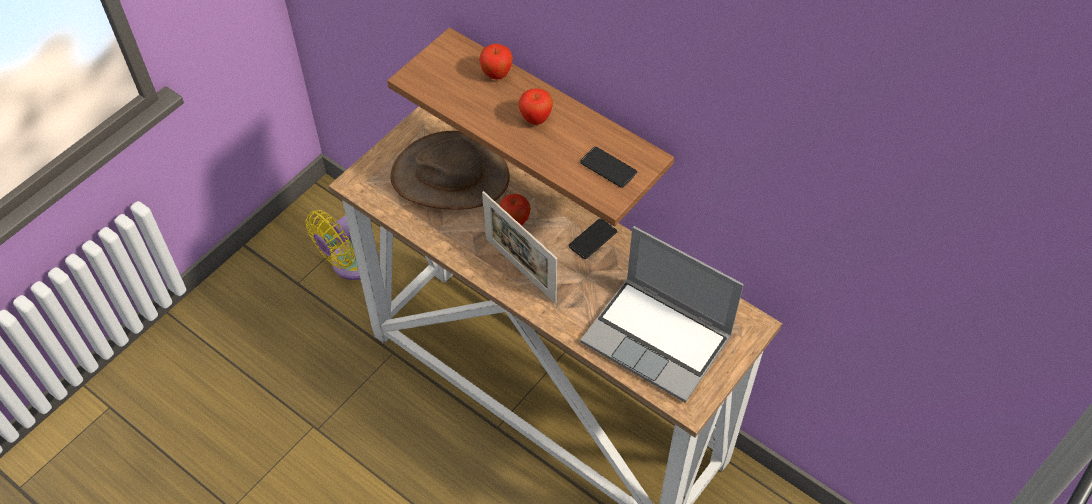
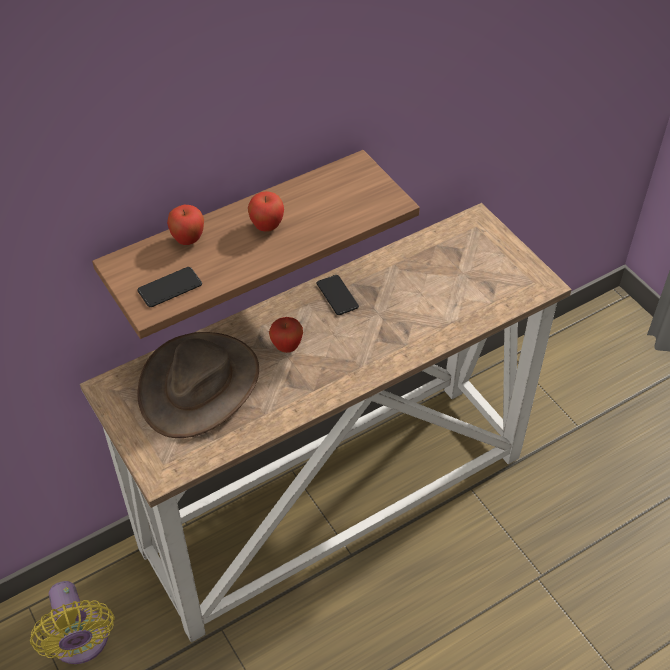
camera: 70 degrees left, 5 degrees down
(520, 269) = (348, 359): picture frame -> none
(608, 168) = (355, 193): phone -> phone (170, 288)
(658, 339) = (469, 283): laptop -> none

